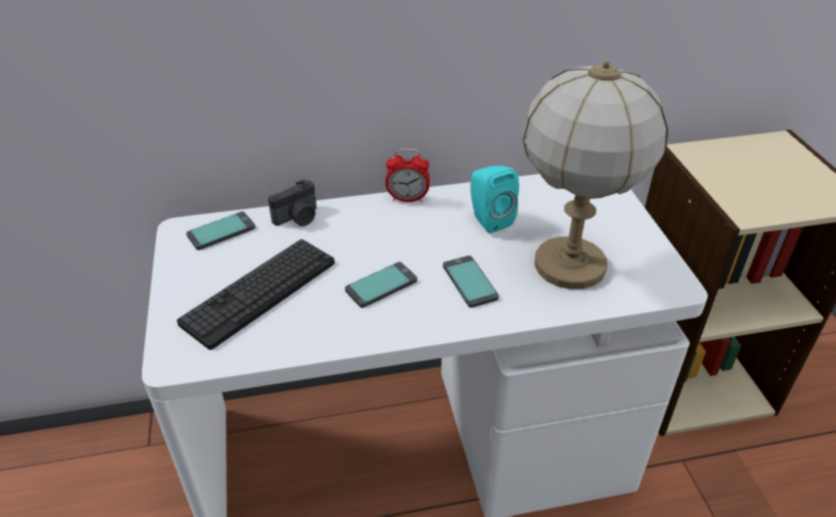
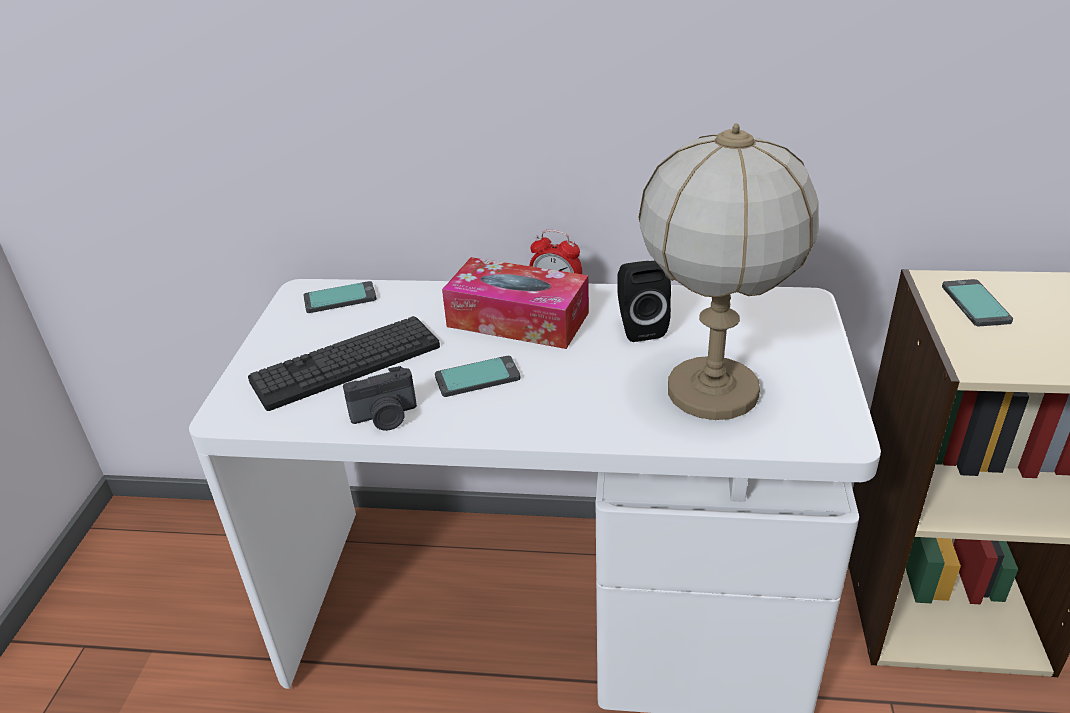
camera: 20 degrees right, 5 degrees down
(298, 218) = (426, 296): camera -> camera (385, 418)
(388, 228) = (518, 319): none -> tissue box
(469, 282) = (579, 390): phone -> phone (975, 304)
(488, 219) = (639, 327): turquoise speaker -> black speaker

